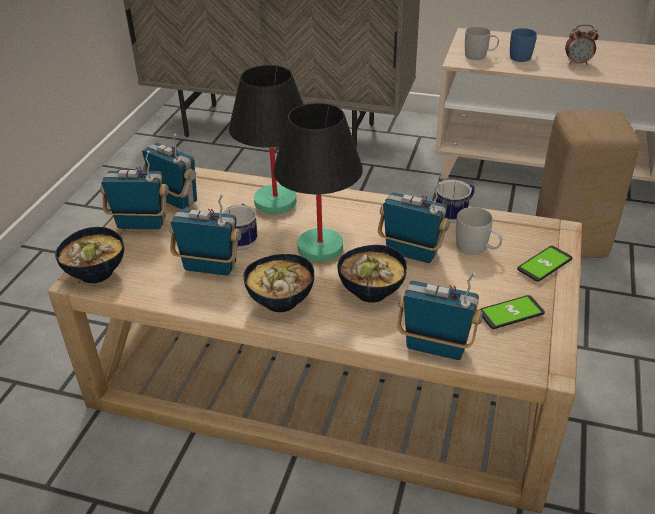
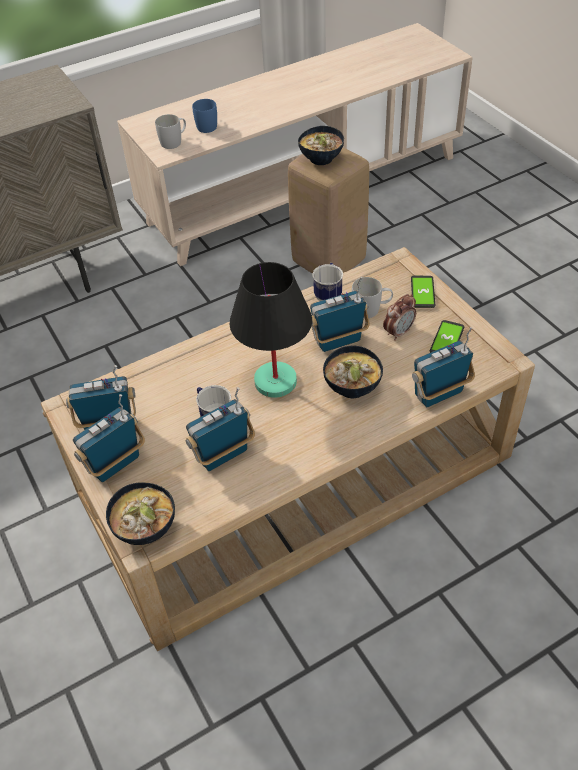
camera: 45 degrees left, 10 degrees up
(275, 202) = (192, 370): black table lamp -> none
(282, 301) = (311, 439): bowl -> bowl (322, 159)
(577, 63) = (253, 111): alarm clock -> alarm clock (398, 332)

